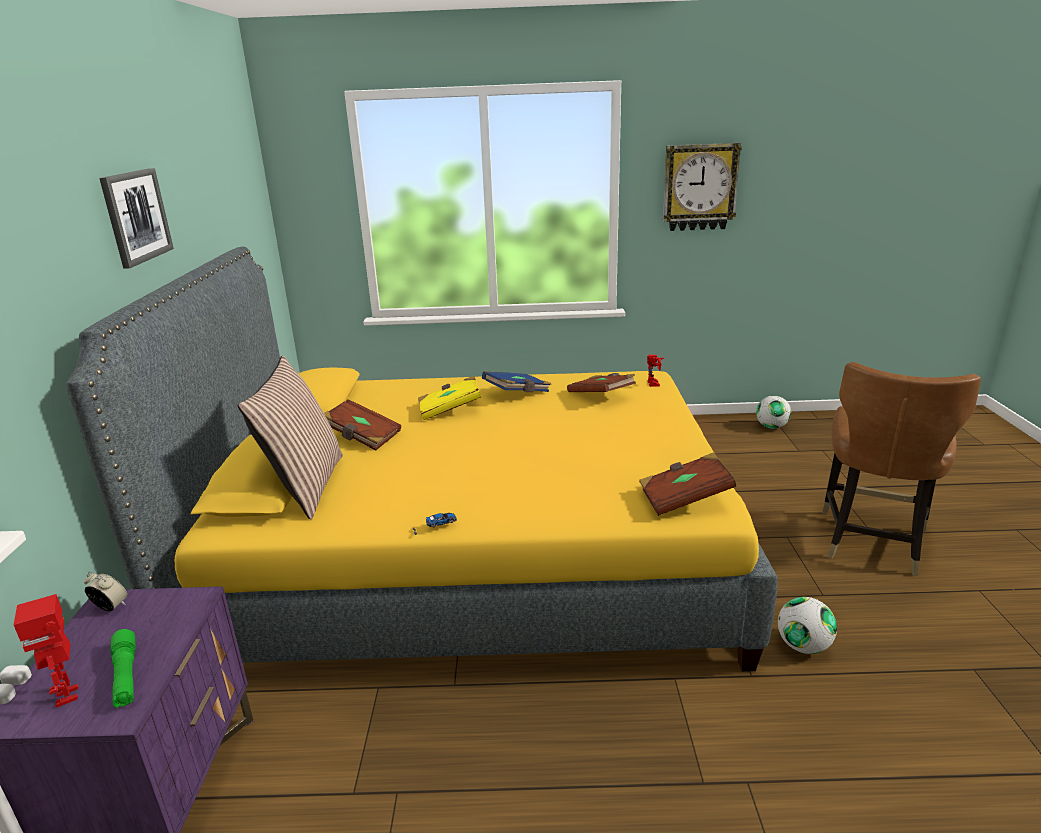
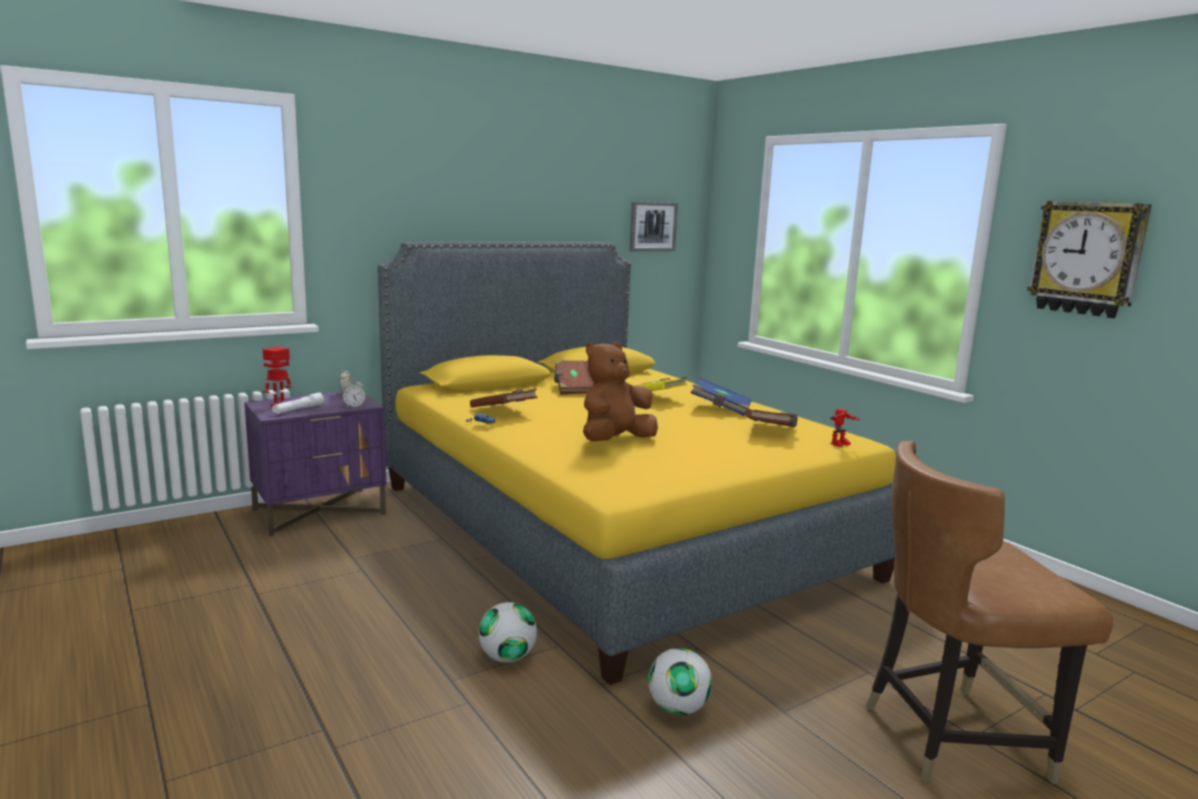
camera: 55 degrees right, 10 degrees down
(126, 676) = (298, 409): green flashlight -> white flashlight
(136, 216) = (505, 197): picture -> picture (652, 226)
(186, 613) = (354, 406): none -> alarm clock
(305, 485) = (492, 390): pillow -> none
(576, 468) = (615, 441): none -> brown plush toy
(684, 499) = (615, 477): brown book -> brown book (504, 411)
(771, 427) = (1122, 624): football -> football (507, 657)

